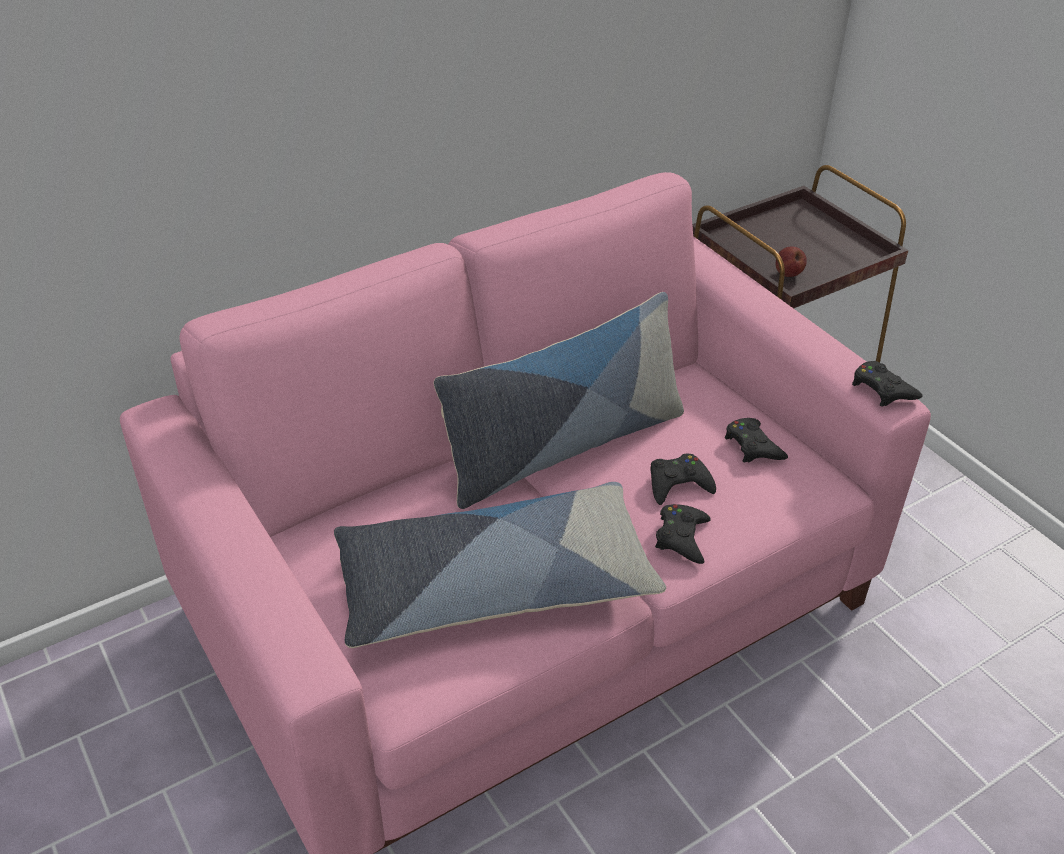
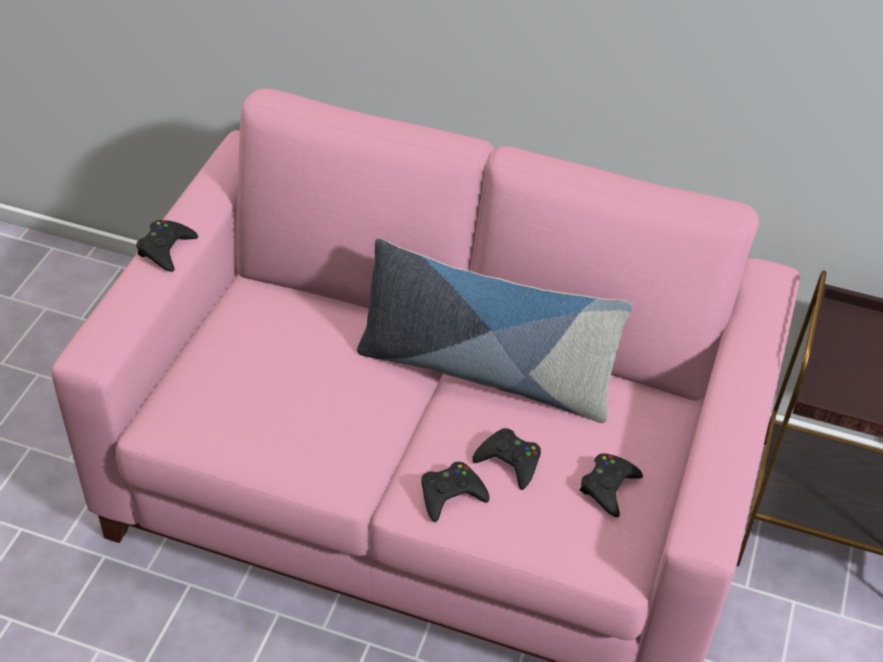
camera: 50 degrees right, 5 degrees up
(494, 583) = (300, 413): pillow -> none
(787, 274) = (843, 386): apple -> none
(882, 389) = (711, 520): black game controller -> black game controller (166, 249)

